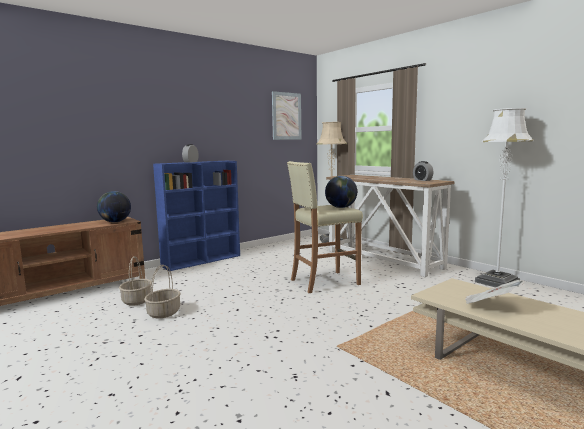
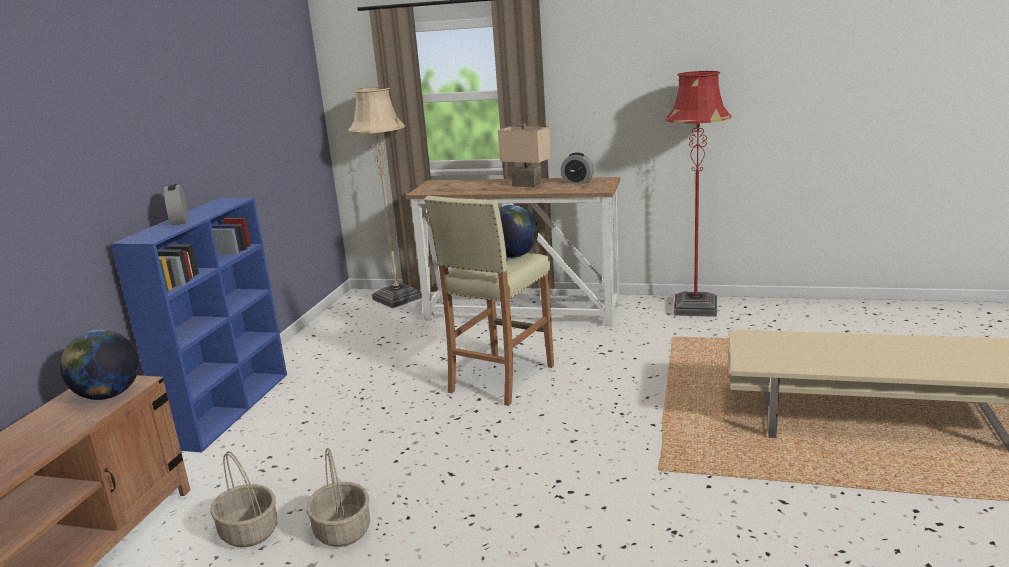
camera: 35 degrees left, 10 degrees up
(286, 116) = (282, 83): picture -> none
(391, 179) = (526, 185): none -> beige table lamp
(490, 305) = (818, 356): newspaper -> none
(497, 282) = (695, 308): white floor lamp -> red floor lamp

